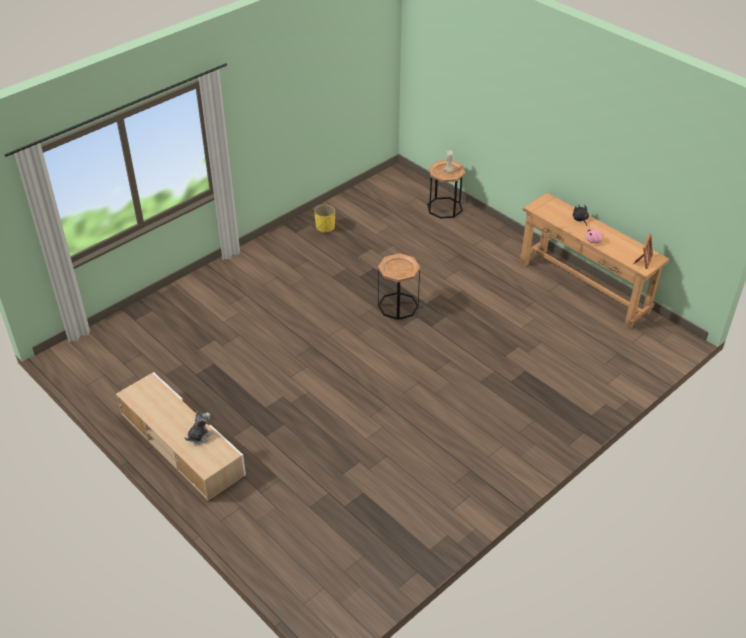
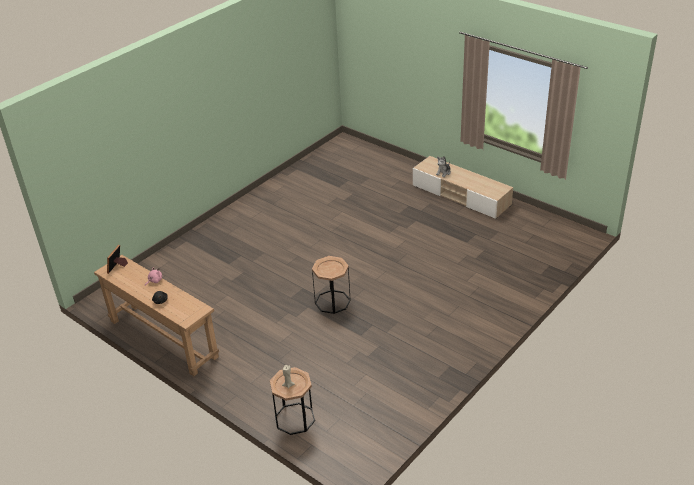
camera: 175 degrees right, 5 degrees down
(325, 227) = (421, 376): yellow planter -> none

